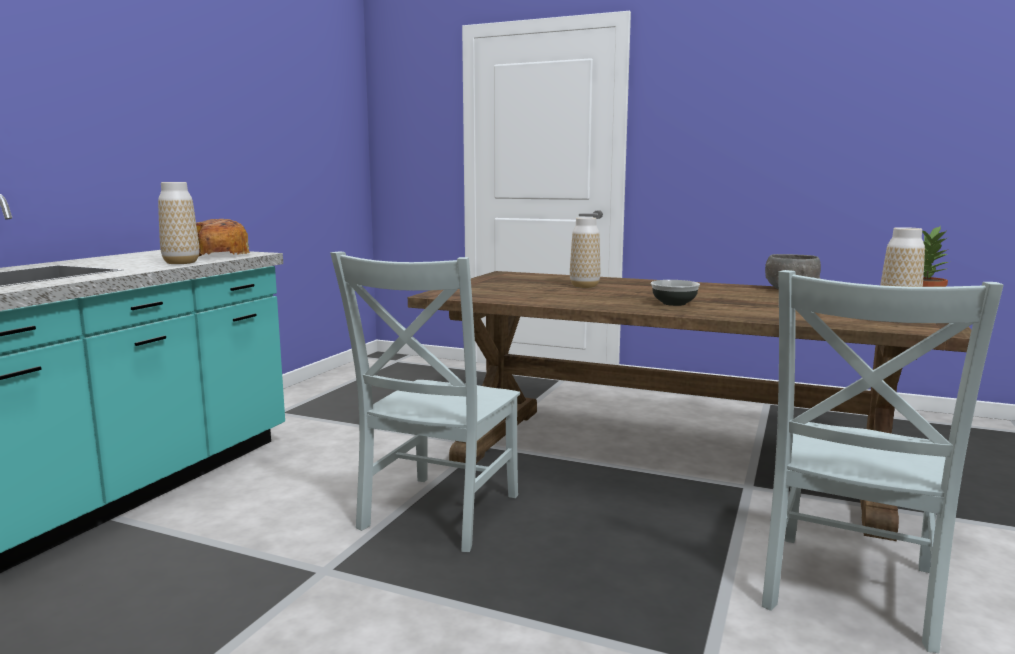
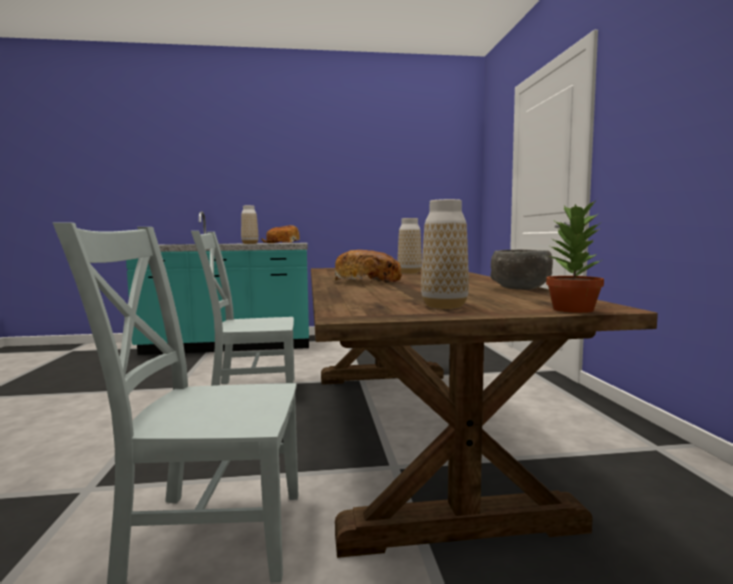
camera: 60 degrees right, 5 degrees down
(674, 303) = (367, 282): bowl -> bread

